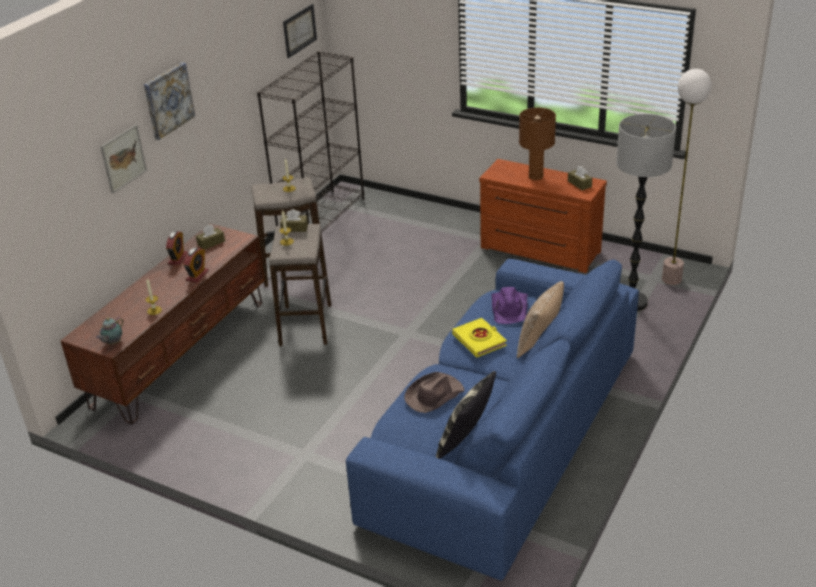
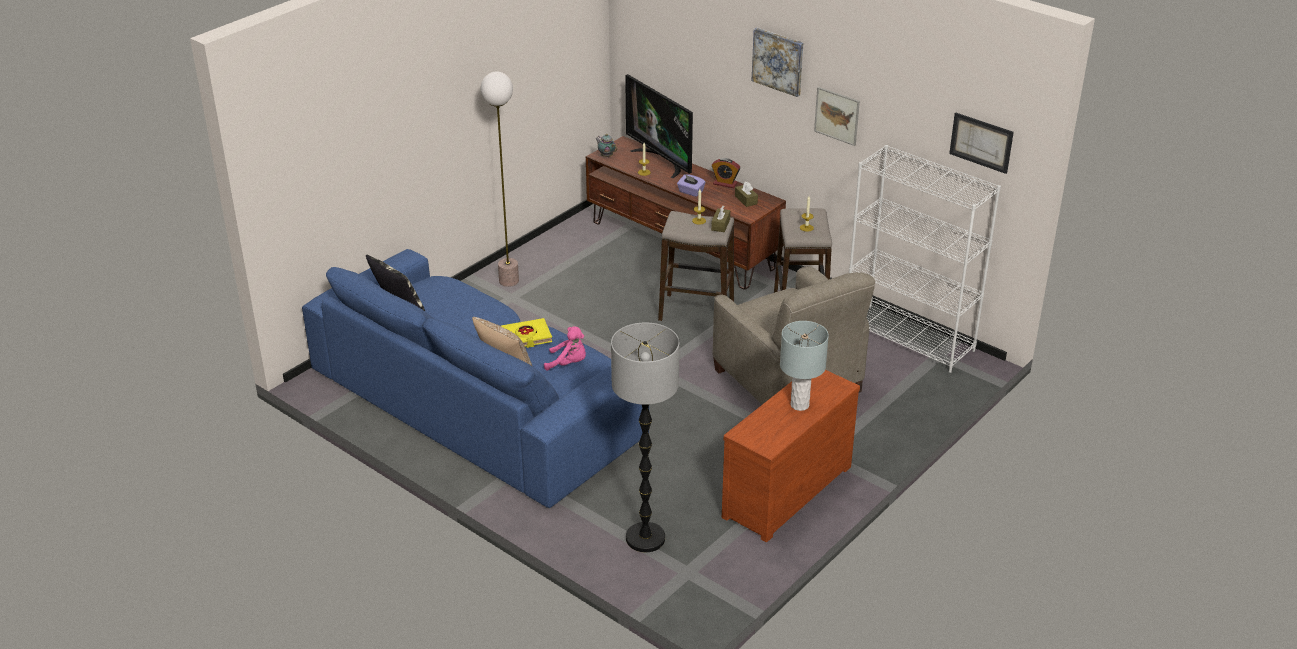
camera: 100 degrees right, 0 degrees up
(123, 158) = (719, 66): picture -> picture (837, 115)
(126, 303) = (661, 161): none -> television
(197, 275) = (690, 192): alarm clock -> purple tissue box
(322, 218) = (909, 338): black bookcase -> white bookcase
(401, 264) = (788, 382): none -> beige armchair
(433, 395) = (463, 302): brown hat -> none
(510, 308) = (568, 363): purple hat -> pink plush toy
(535, 177) = (799, 405): brown table lamp -> grey table lamp
(579, 184) = (768, 435): brown tissue box -> none
(671, 279) = (679, 587): floor lamp -> floor lamp (508, 281)

